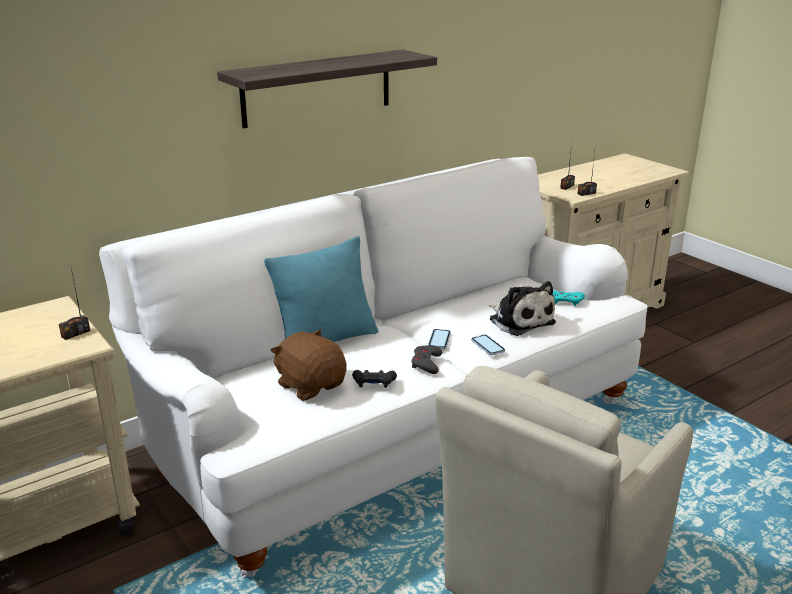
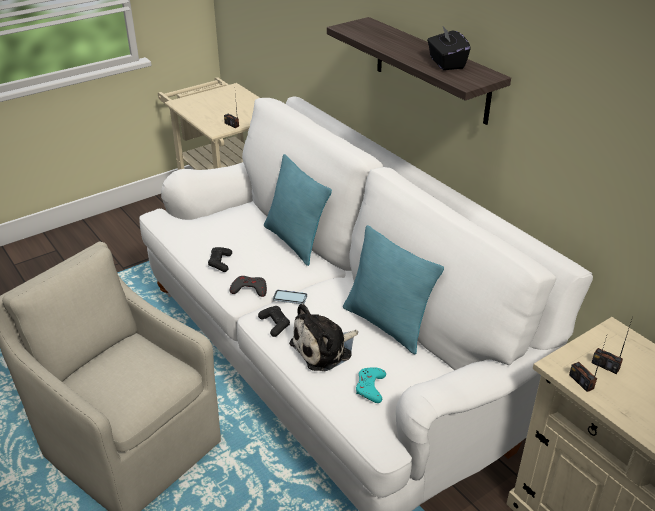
camera: 90 degrees right, 10 degrees up
(311, 385) = (223, 236): brown plush toy -> none
(370, 58) = (446, 63): none -> black tissue box
(474, 294) = (386, 324): none -> turquoise pillow
(487, 346) = (275, 324): phone -> black game controller

